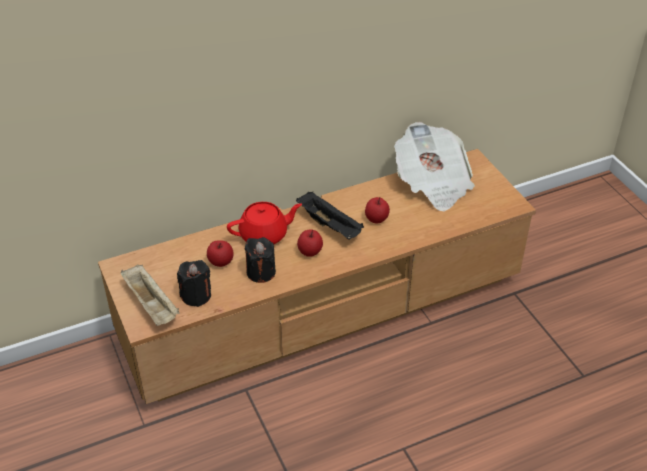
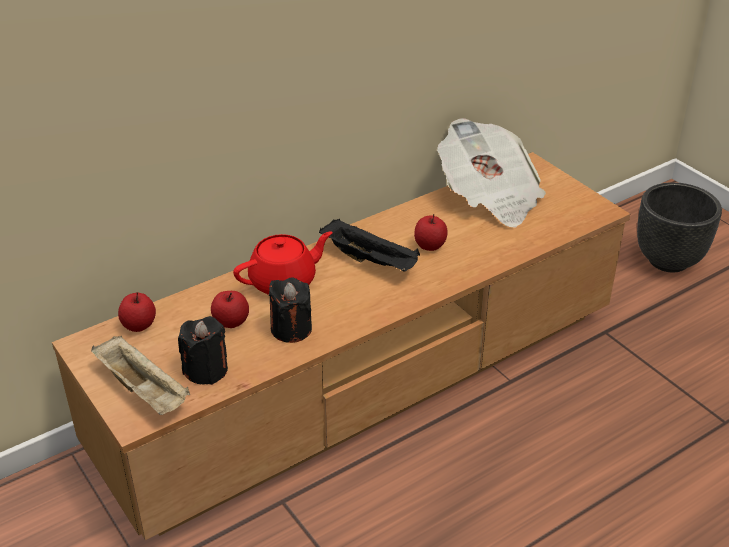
camera: 10 degrees left, 5 degrees down
(310, 251) = (352, 295): apple -> apple (139, 325)
(583, 240) = (668, 260): none -> black planter

